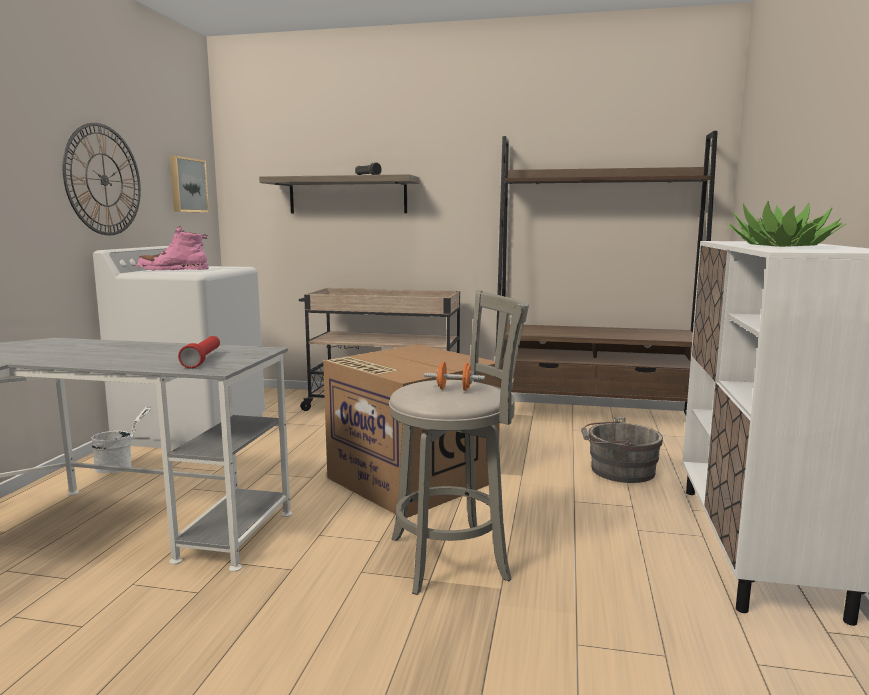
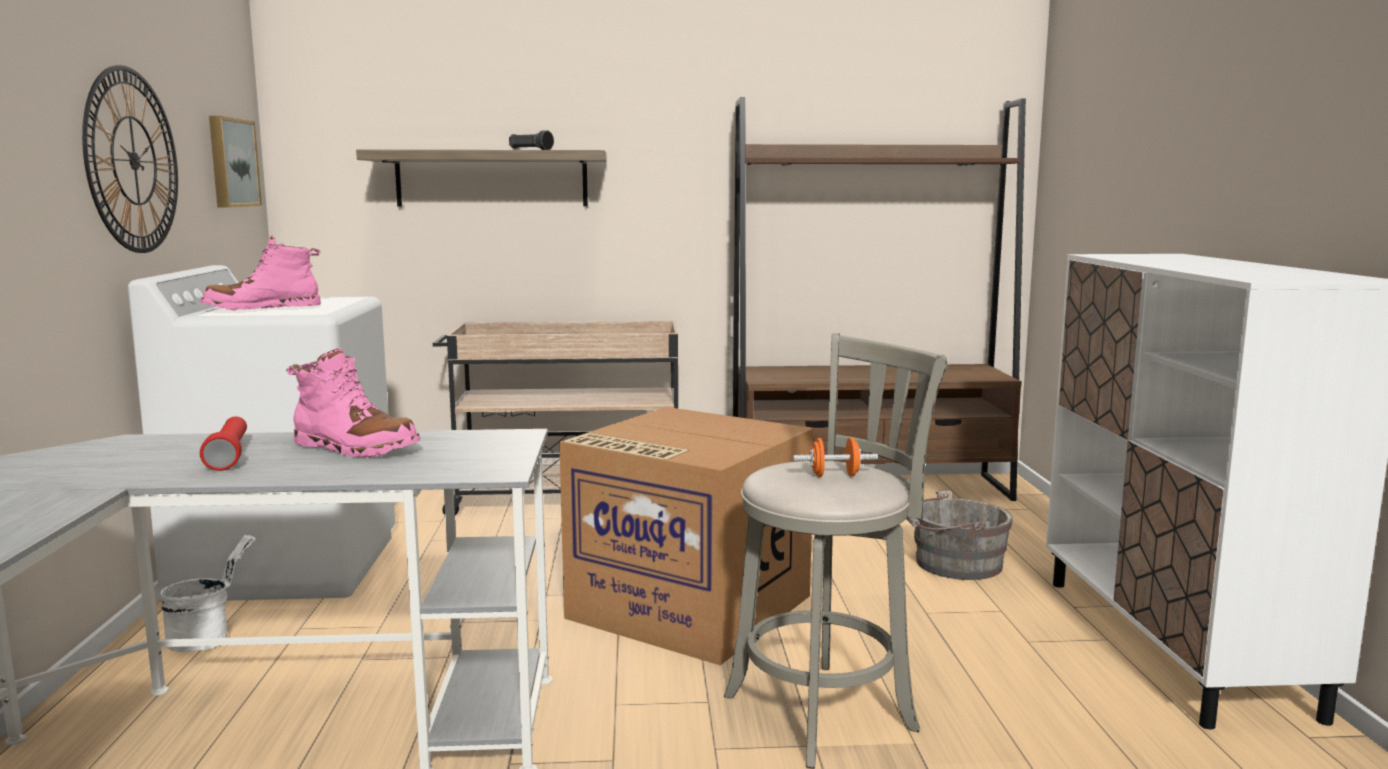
camera: 15 degrees left, 0 degrees up
(159, 351) = (354, 448): none -> pink boot
(203, 360) = (451, 458): red flashlight -> red flashlight (229, 455)
(781, 246) = (1218, 269): potted plant -> none

